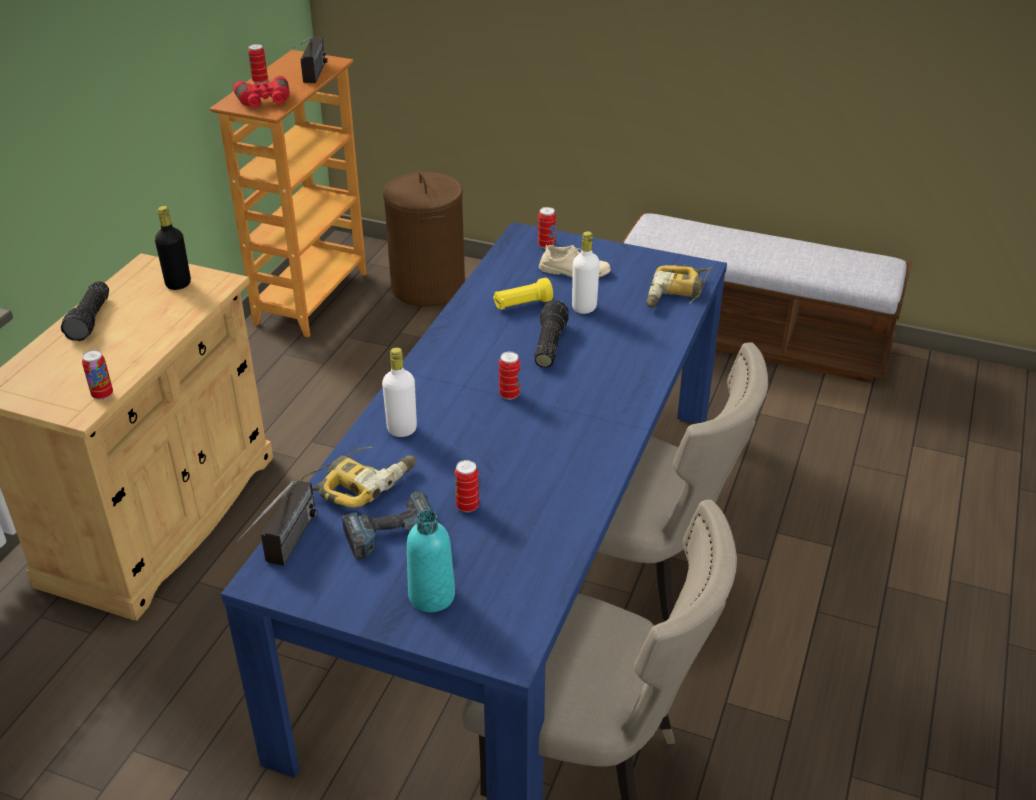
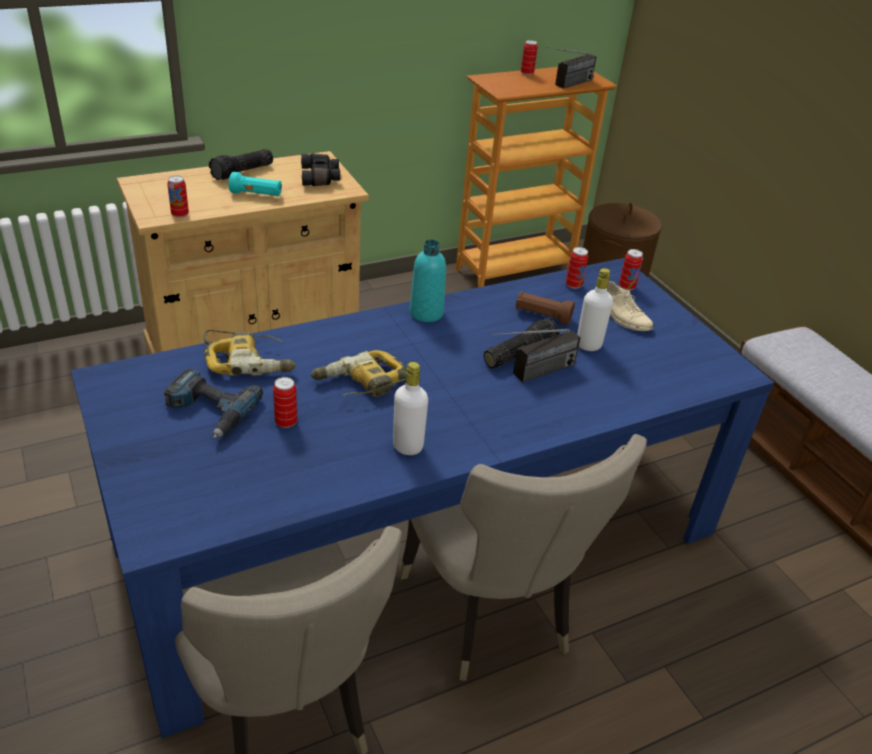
camera: 40 degrees right, 0 degrees up
(144, 334) = (256, 195): none -> turquoise flashlight
(178, 284) = (321, 178): black bottle -> black binoculars
(264, 102) = (508, 85): red binoculars -> none
(284, 552) = (139, 371): radio -> radio (530, 375)
(402, 429) = (326, 345): white bottle -> white bottle (407, 446)
(431, 596) = (170, 462): turquoise bottle -> turquoise bottle (426, 313)
(509, 394) = (434, 369): can -> can (573, 285)
(522, 304) = (542, 316): yellow flashlight -> brown flashlight
(677, 294) = (686, 380): power drill -> power drill (364, 384)

